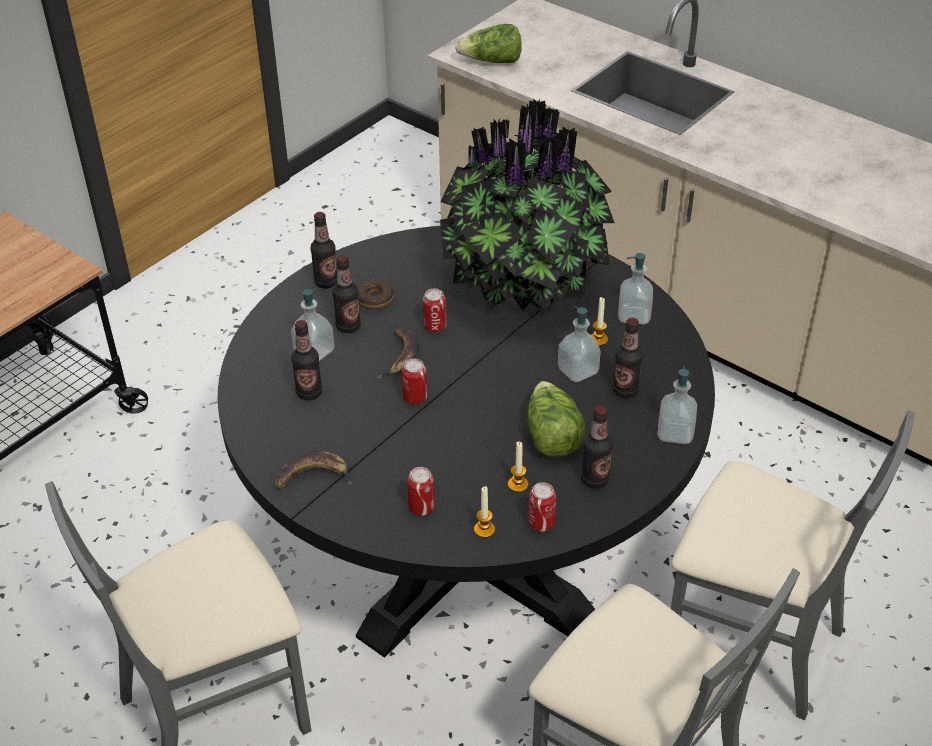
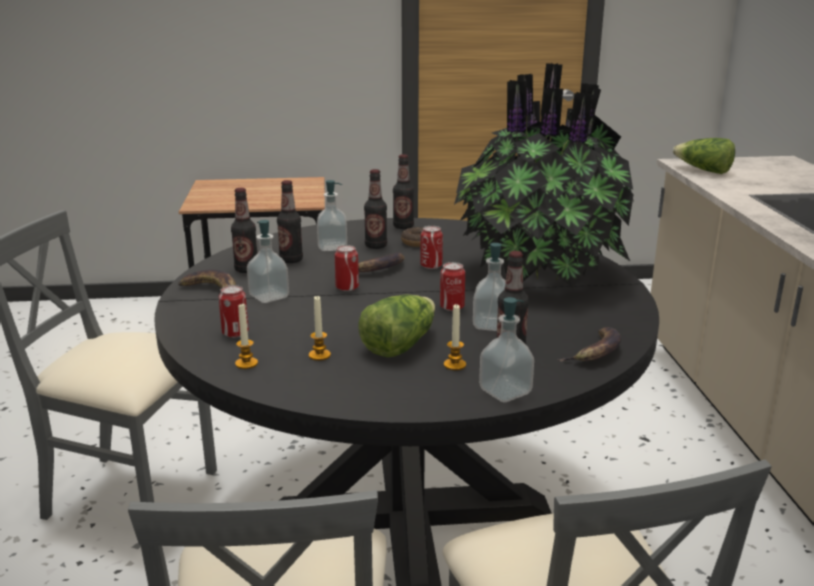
camera: 45 degrees right, 20 degrees down
(541, 523) = (290, 382): can -> can (452, 307)
(594, 479) = (380, 382): bottle -> bottle (246, 270)
(598, 339) = (543, 318): candle -> candle (454, 365)
(634, 315) = (601, 319): soap dispenser -> soap dispenser (269, 297)
(674, 356) = (596, 352): none -> banana

